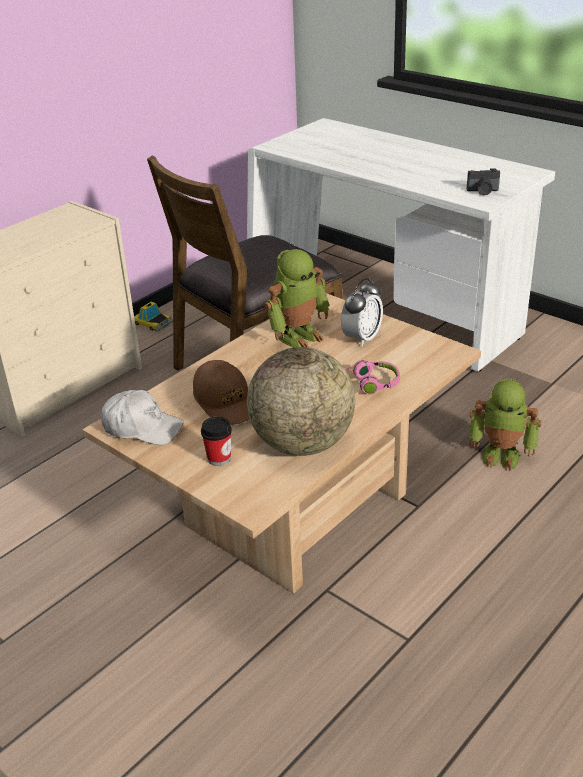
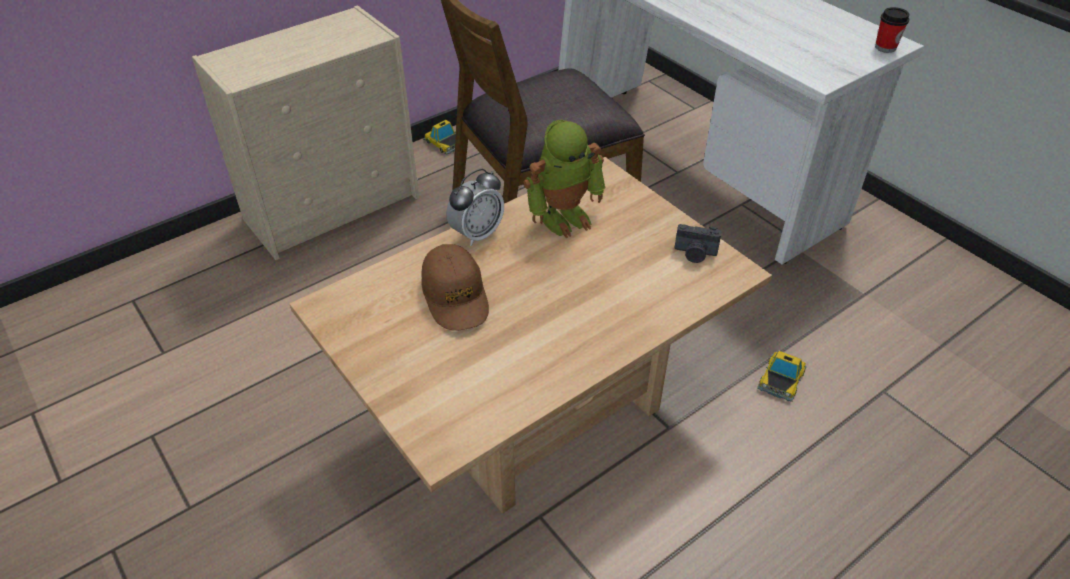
camera: 10 degrees right, 10 degrees up
(142, 428) = (353, 314): white cap -> none
(219, 458) = (424, 374): cup -> cup (885, 47)
(302, 444) = (524, 372): globe -> none
(362, 338) = (635, 233): alarm clock -> alarm clock (477, 234)
(366, 383) = (623, 297): pink headphones -> none
(483, 191) = (825, 63): camera -> camera (695, 254)
(501, 455) = (781, 378): toy robot -> toy car

